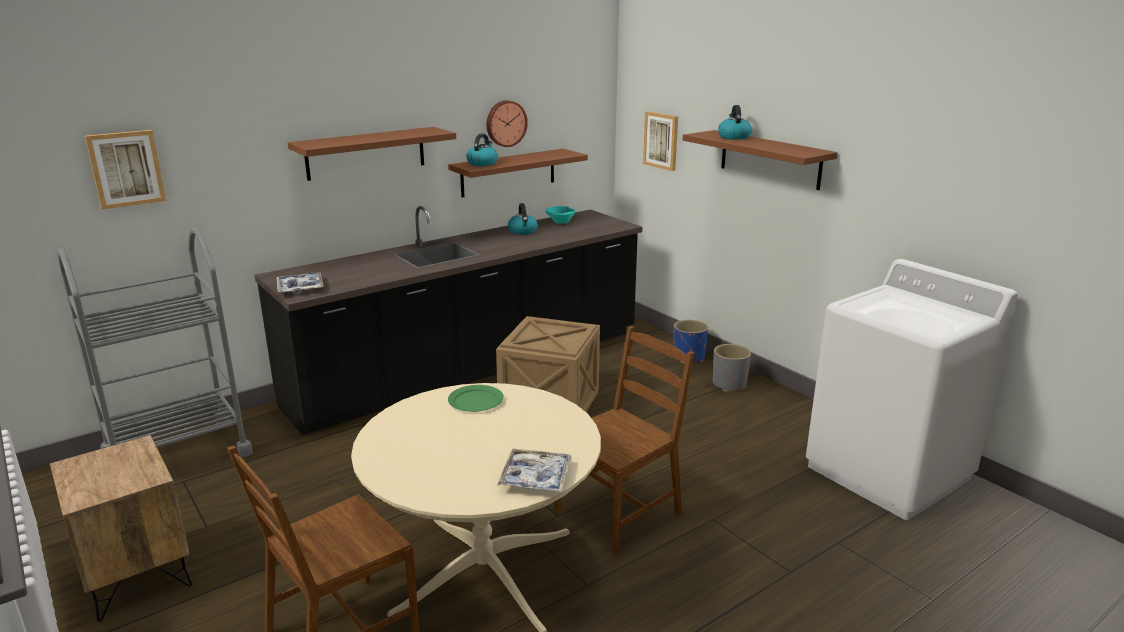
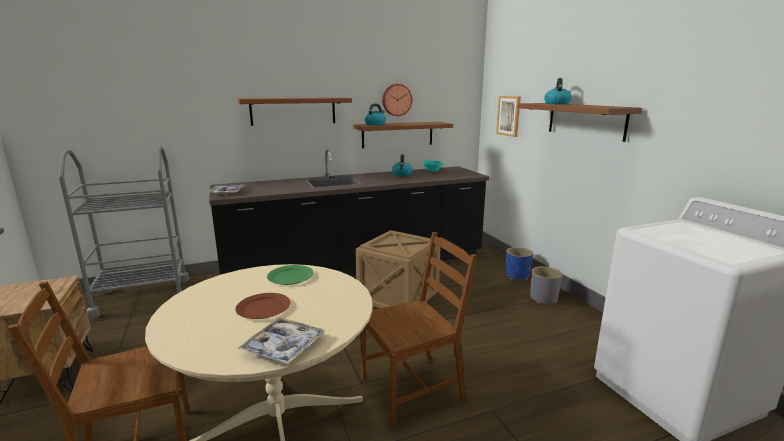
camera: 15 degrees right, 5 degrees down
(126, 168) = (126, 105): picture -> none
(477, 442) = (263, 308): none -> brown plate

